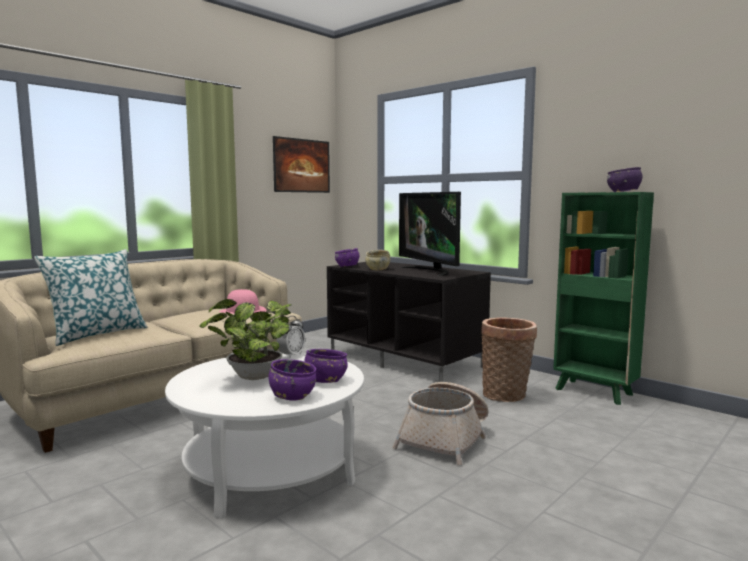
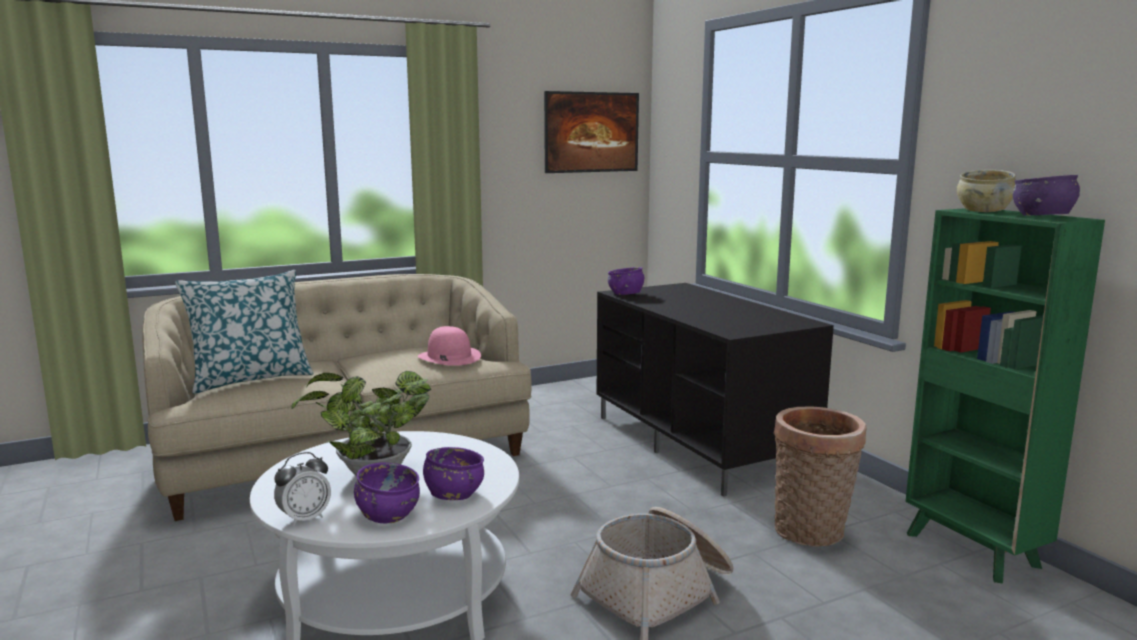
camera: 20 degrees right, 5 degrees up
(291, 355) = (453, 442): alarm clock -> alarm clock (304, 518)
(377, 269) = (661, 304): beige bowl -> beige bowl (983, 210)
(430, 271) = (737, 315): television -> none

